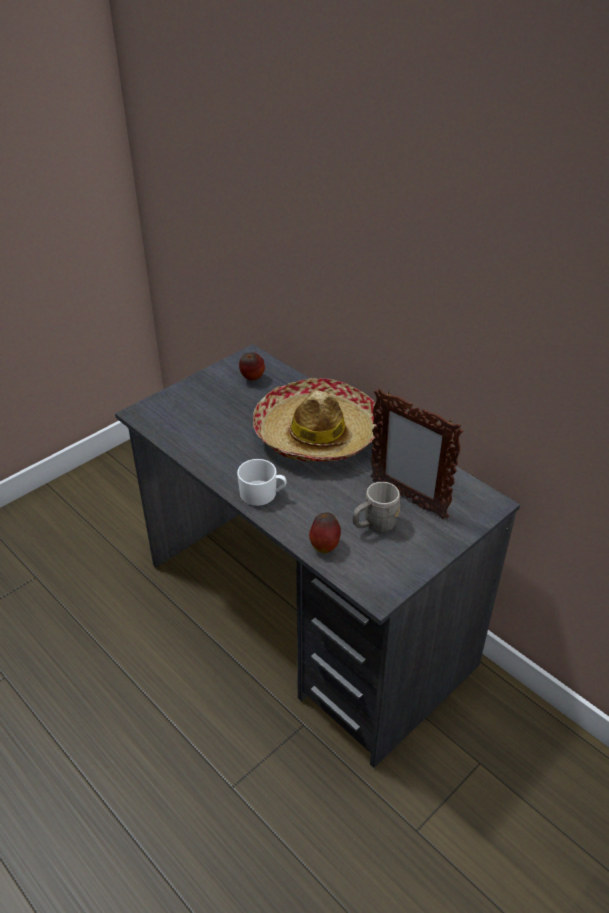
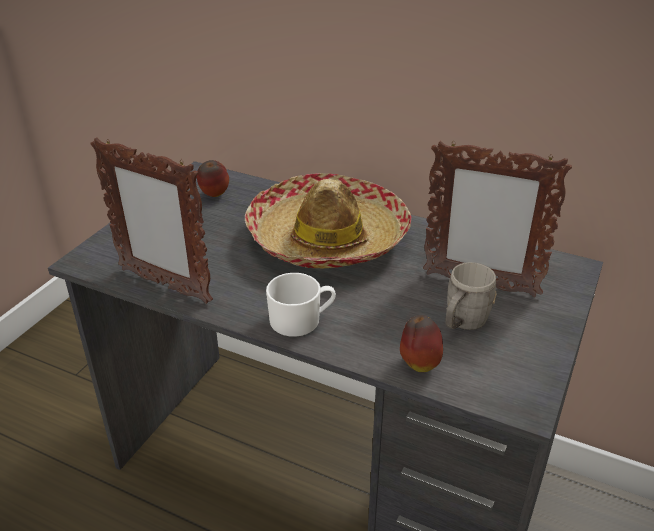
camera: 20 degrees left, 5 degrees down
(184, 445) = (164, 285): none -> picture frame

